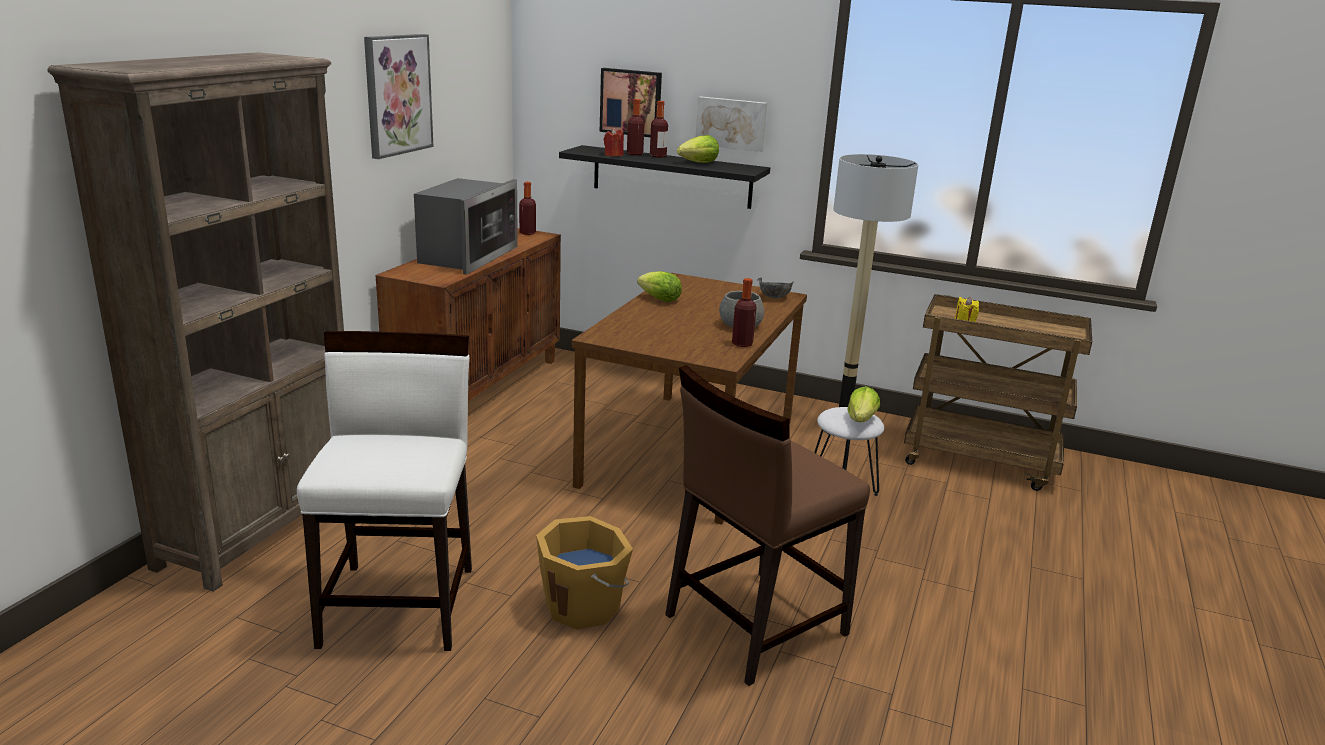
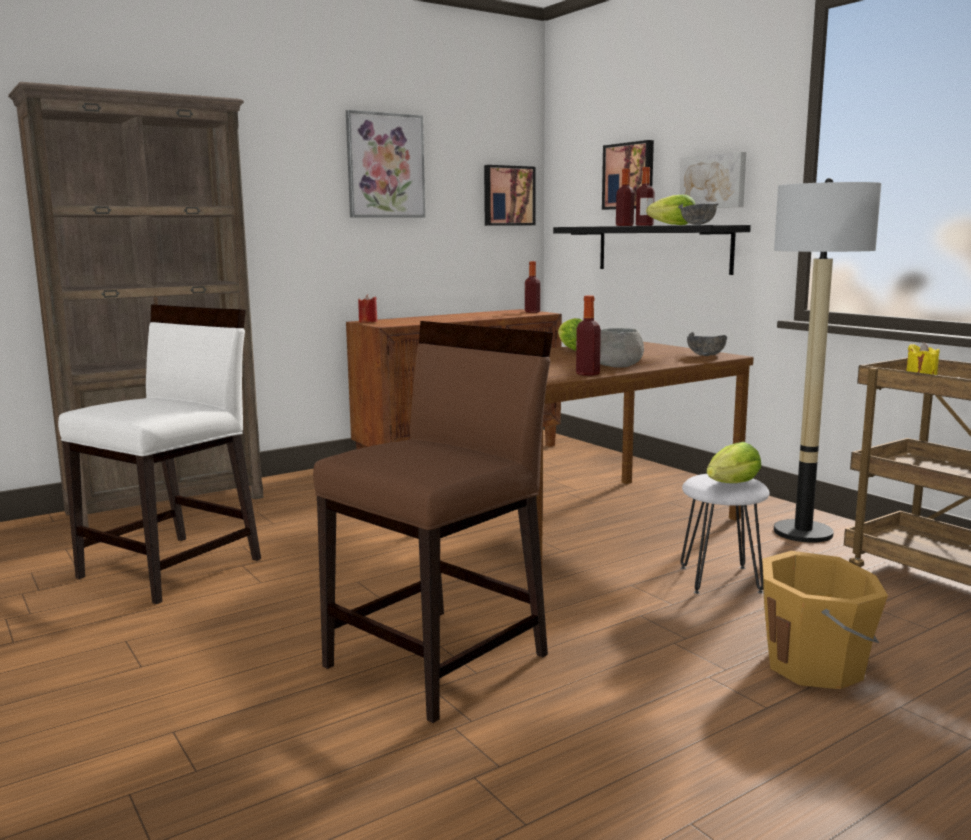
camera: 35 degrees right, 10 degrees down
(467, 256) = (444, 318): microwave -> none
(488, 109) = (508, 196): none -> picture
(584, 606) = (306, 604): orange bucket -> orange bucket (816, 666)
(613, 155) = (599, 226): red candle -> red candle (368, 322)
(733, 169) = (697, 224): none -> grey bowl
(753, 624) = (439, 660): brown chair -> brown chair turned 135 degrees clockwise

